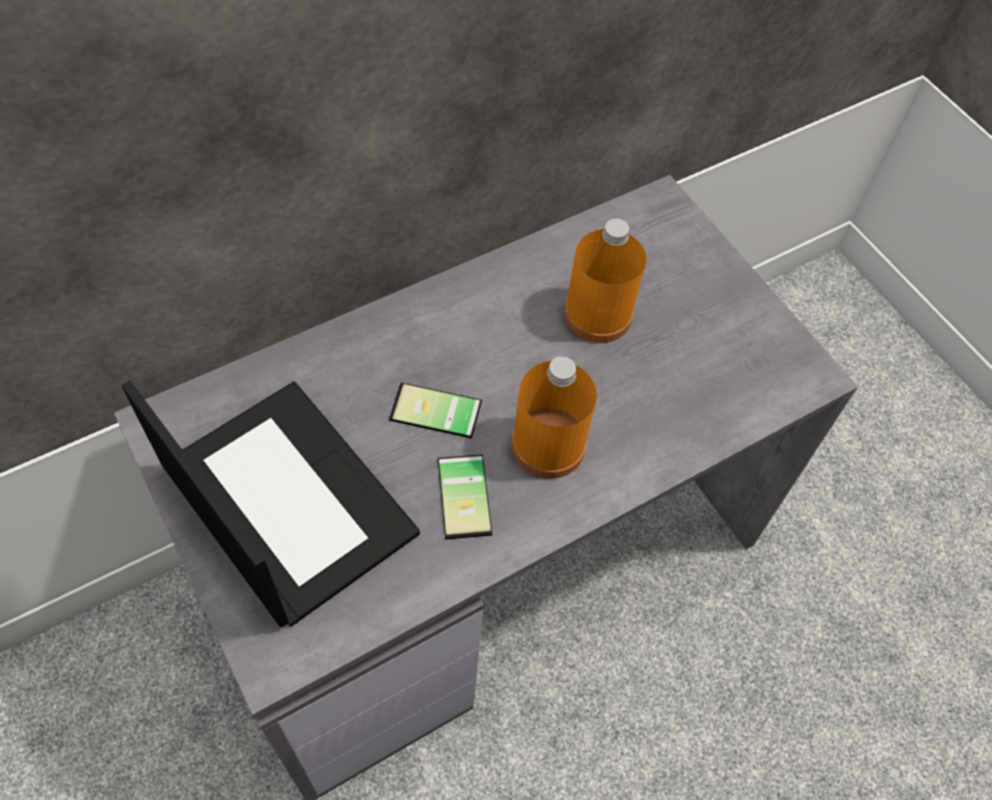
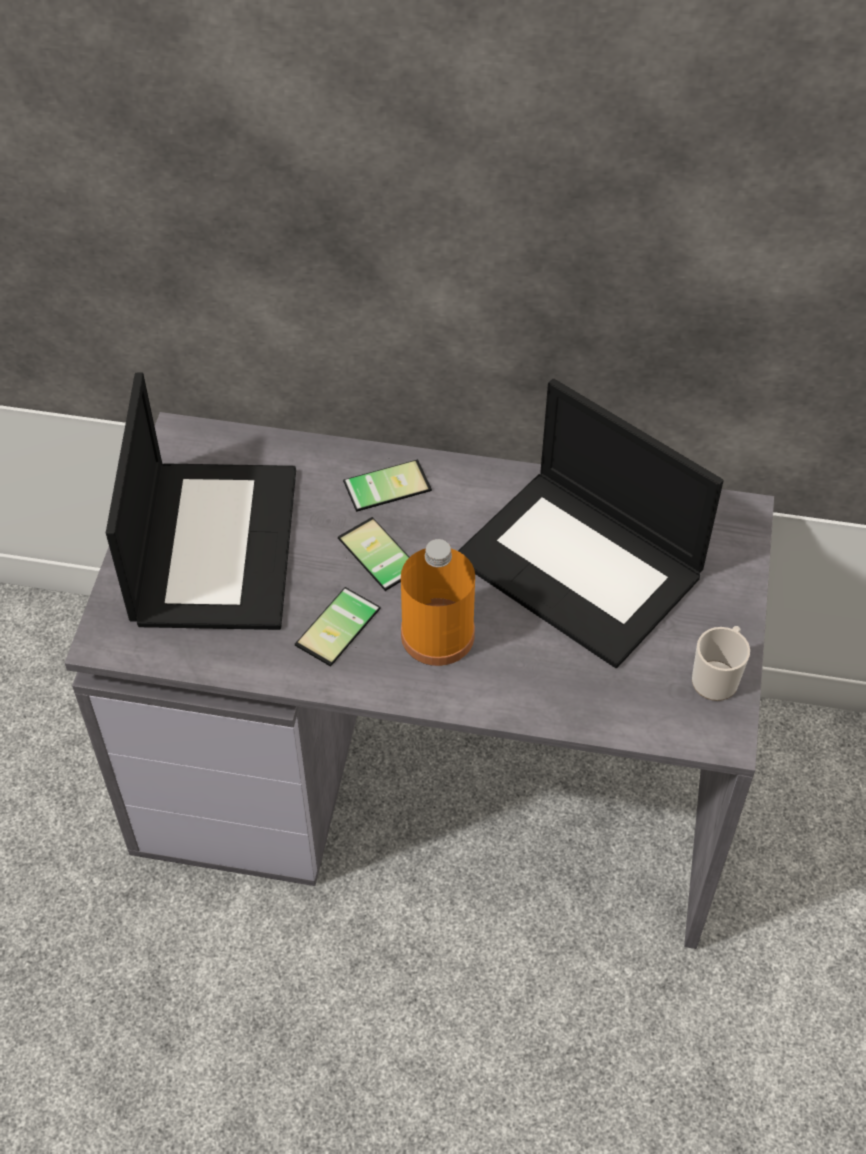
camera: 45 degrees right, 5 degrees down
(382, 346) = (385, 482): none -> phone
(597, 315) = (582, 567): orange bottle -> laptop
(768, 335) = (717, 677): none -> mug

